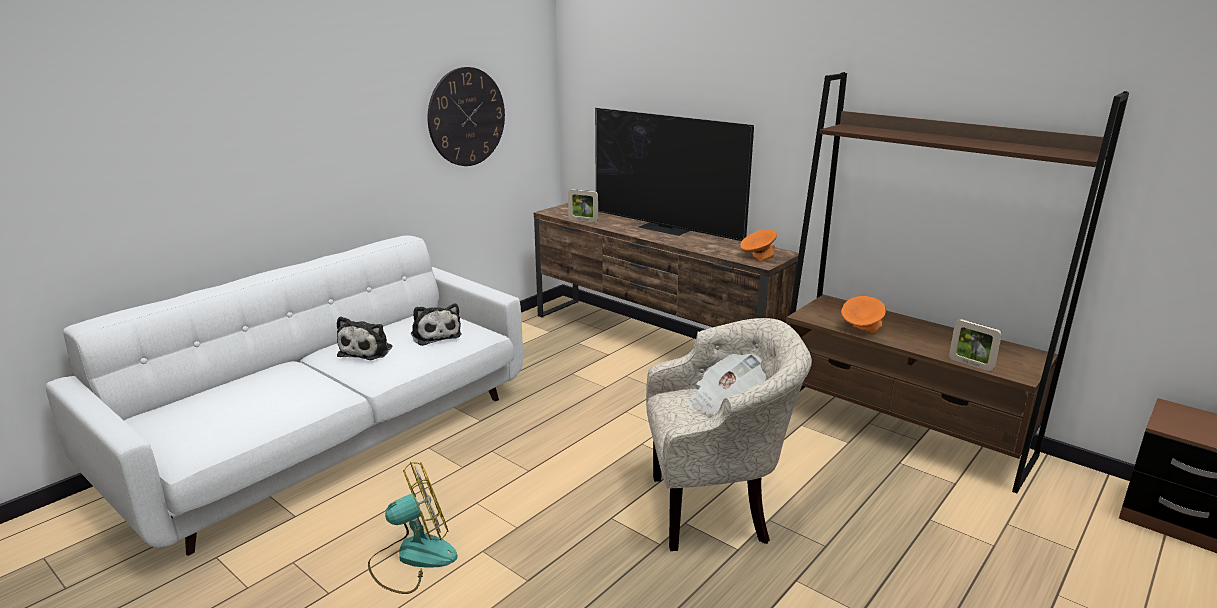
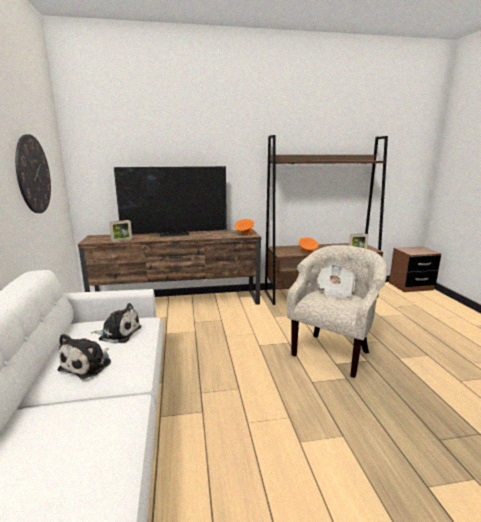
camera: 50 degrees left, 5 degrees down
(368, 350) = (88, 365): plush toy -> plush toy turned 60 degrees clockwise
(413, 558) = (278, 479): fan -> none

